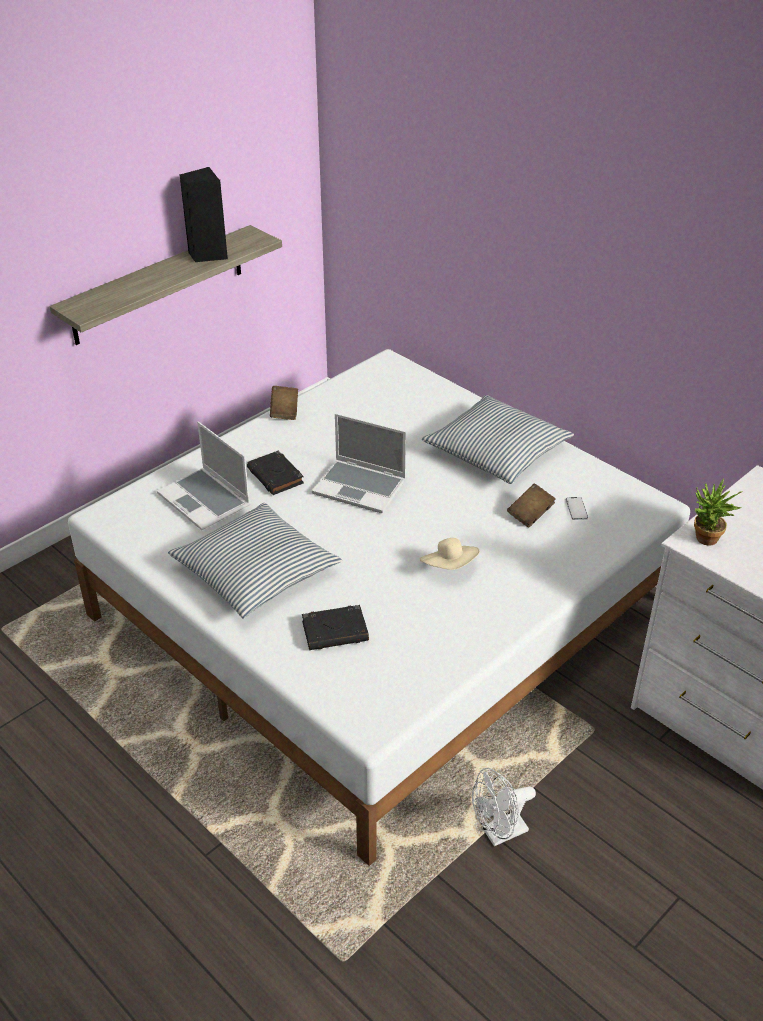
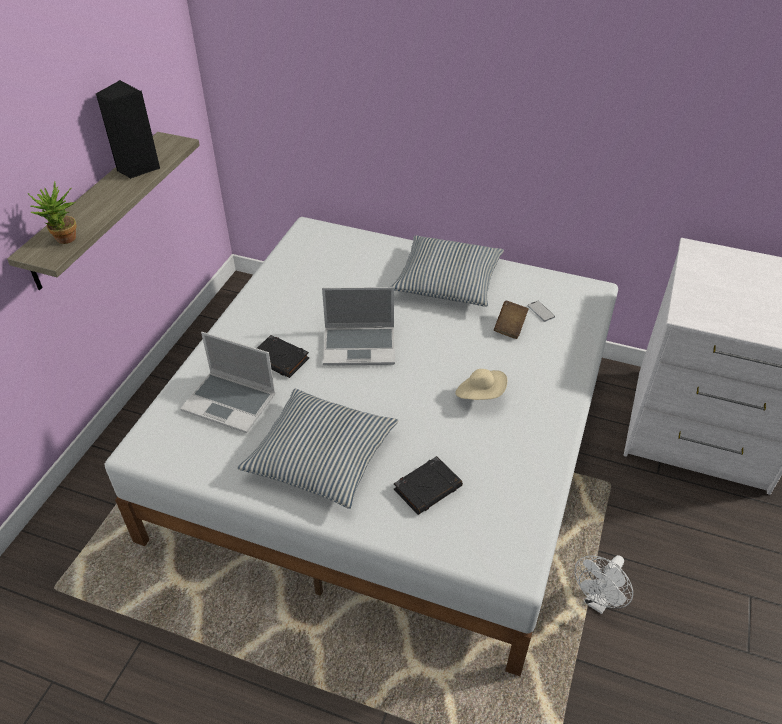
camera: 25 degrees left, 5 degrees up
(284, 411) = (248, 296): brown book -> none
(705, 541) = (695, 311): potted plant -> potted plant (64, 241)

